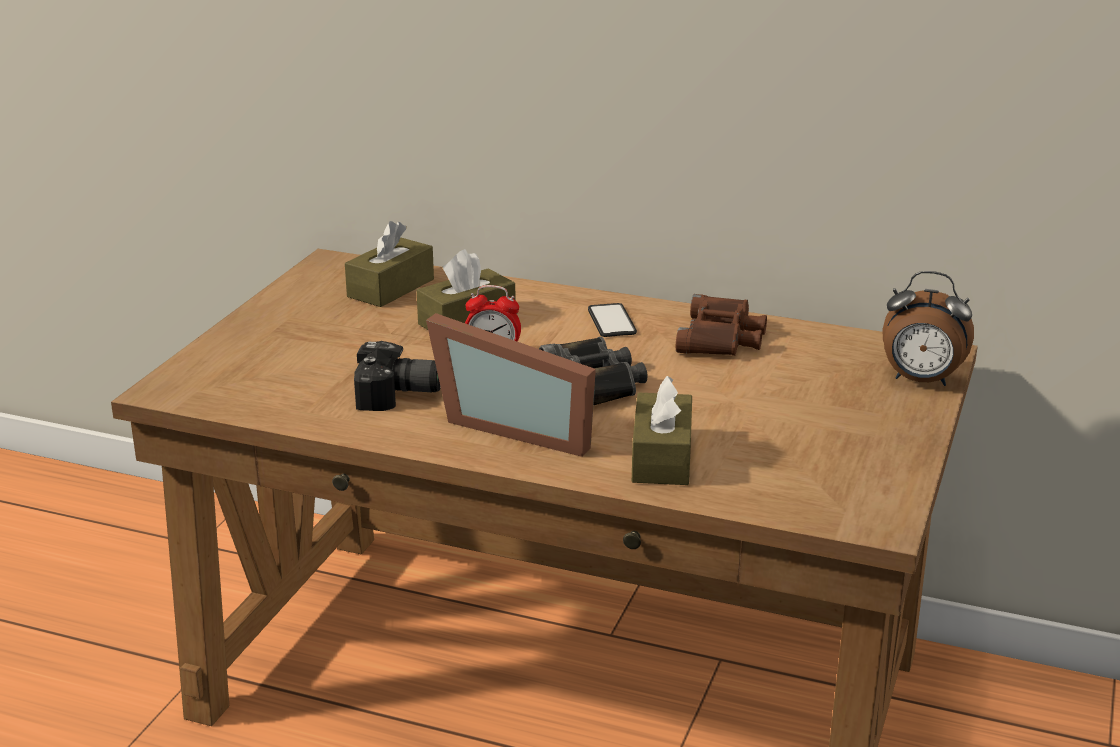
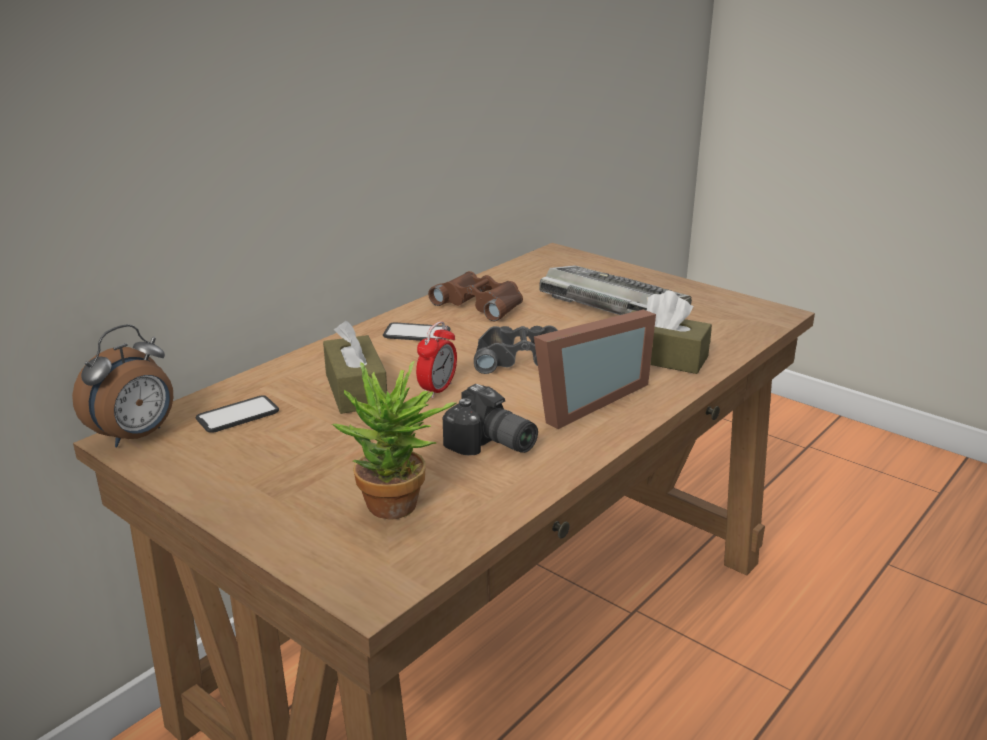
camera: 70 degrees left, 0 degrees up
(273, 378) = (398, 510): none -> potted plant
(391, 288) = (238, 415): brown tissue box -> phone
(398, 396) = (491, 445): camera -> camera turned 105 degrees clockwise
(796, 409) = (611, 304): none -> keyboard
(920, 381) = (592, 265): alarm clock -> alarm clock (136, 436)

